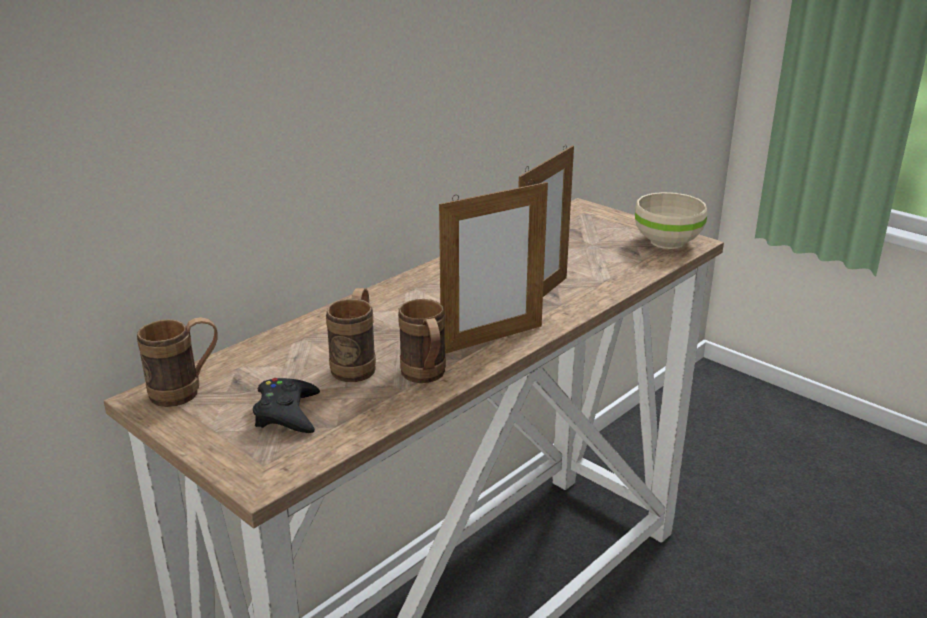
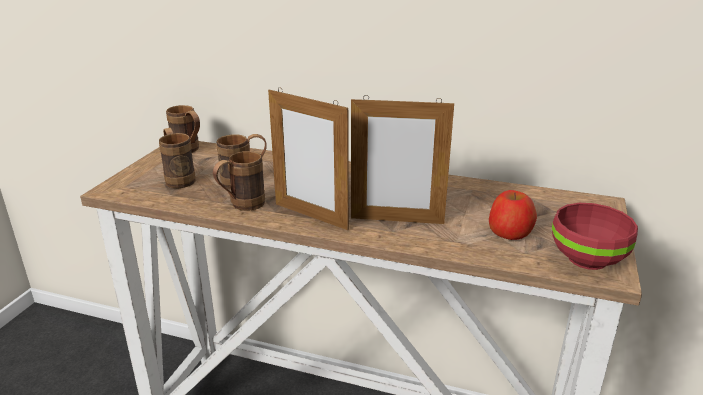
camera: 65 degrees right, 0 degrees up
(287, 413) = (178, 178): black game controller -> brown mug
(603, 255) = (509, 232): none -> apple
(668, 242) = (588, 260): beige bowl -> red bowl

